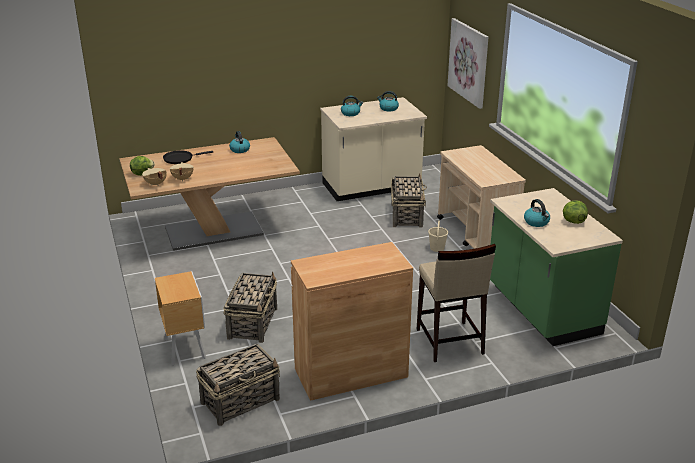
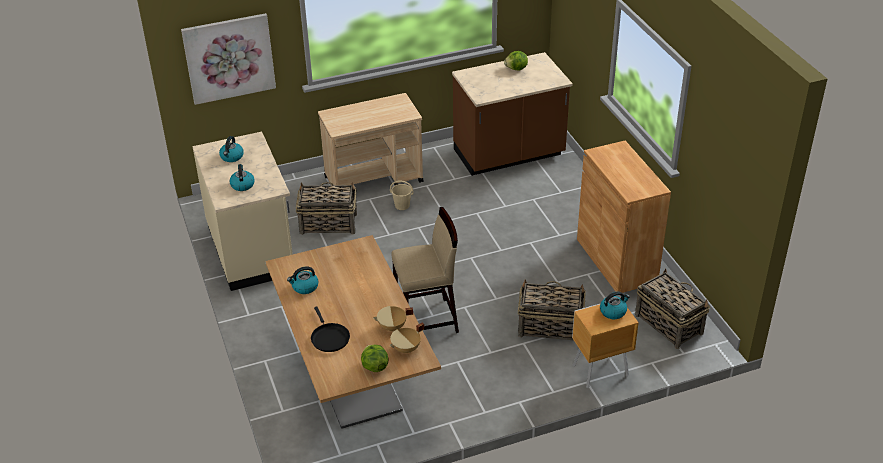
camera: 90 degrees left, 10 degrees up
(449, 342) = (563, 206): beige stool -> beige stool (427, 321)
(536, 222) = (520, 85): kettle -> kettle (613, 311)
(540, 310) = (509, 155): green counter -> brown counter

